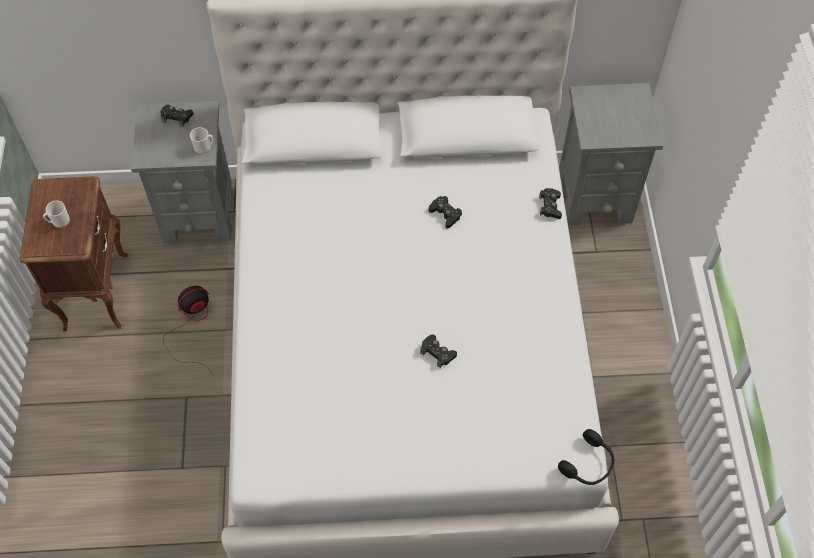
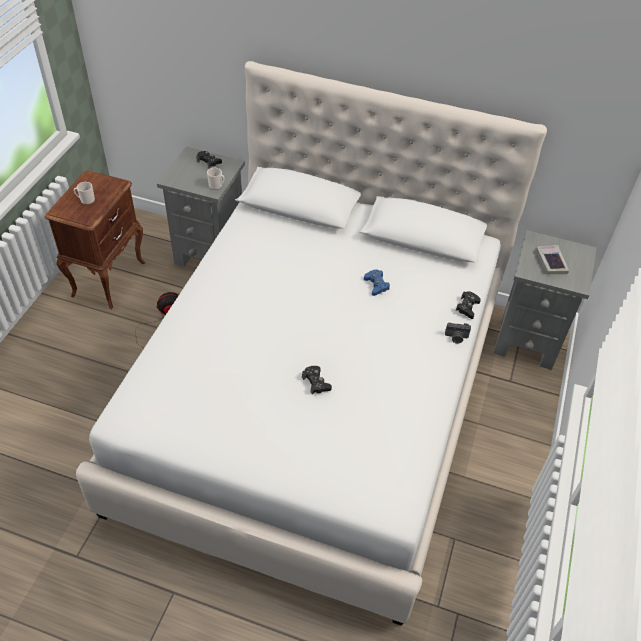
camera: 20 degrees right, 10 degrees down
(445, 214) = (376, 285): black game controller -> blue game controller
(554, 247) = (456, 337): none -> camera
(588, 464) = (403, 519): black headphones -> none
(610, 118) = (551, 262): none -> book

